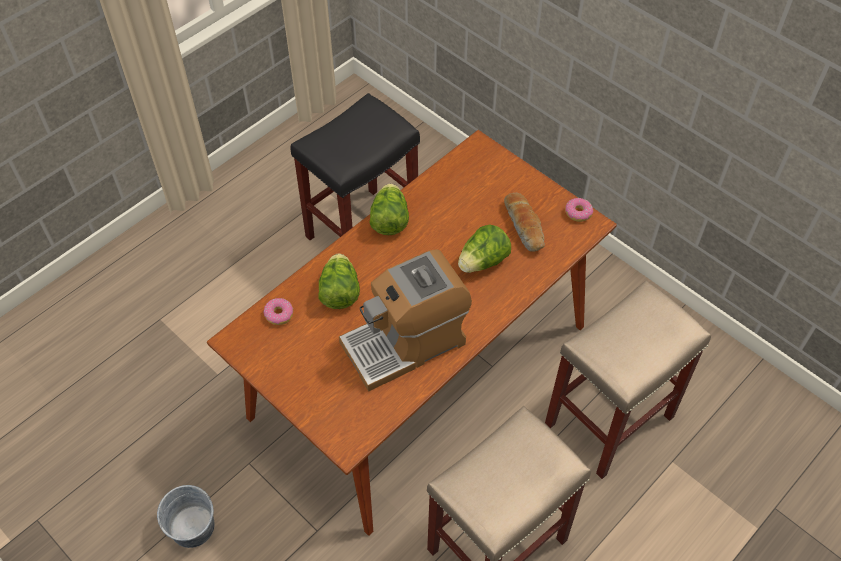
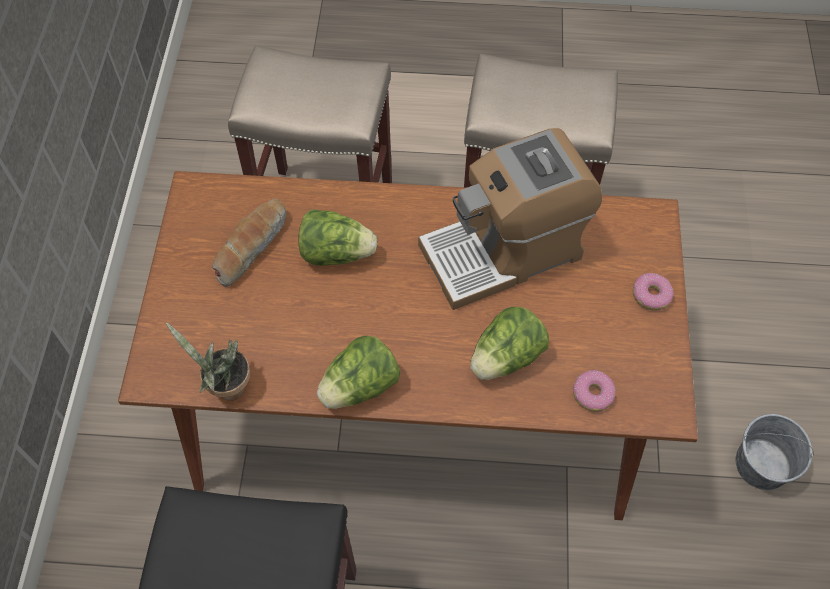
camera: 130 degrees left, 5 degrees up
(405, 342) = (503, 251): coffee machine -> coffee machine turned 135 degrees clockwise
(444, 170) = (226, 387): none -> potted plant
(578, 213) = (187, 211): donut -> donut (651, 295)

